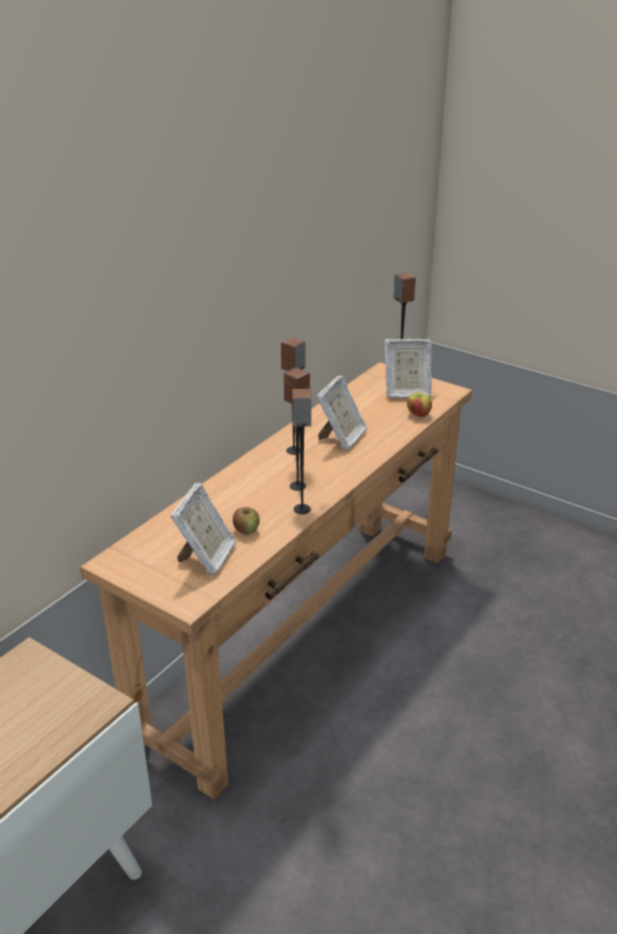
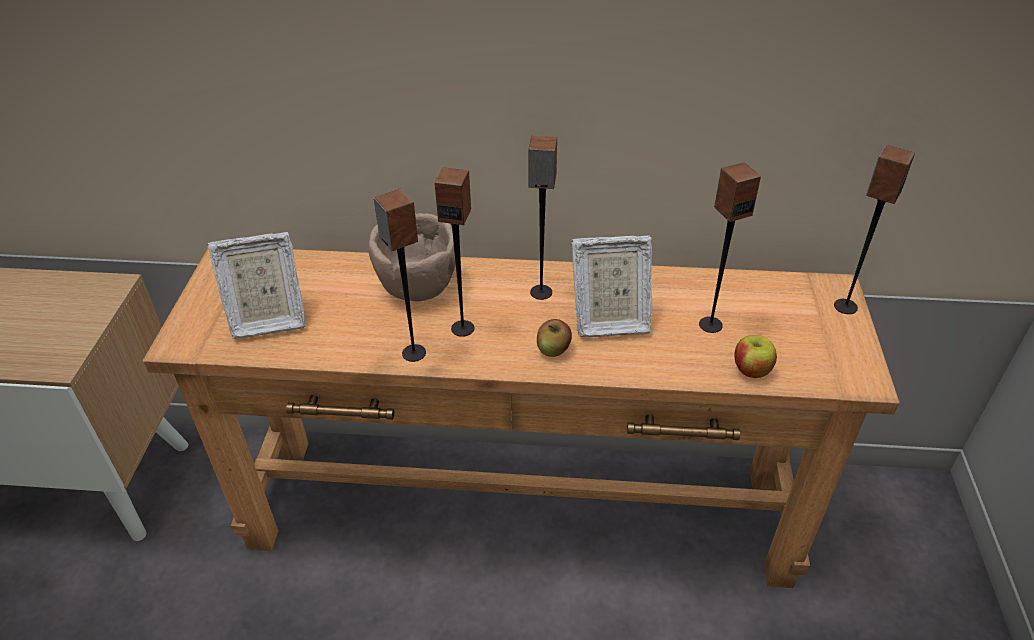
camera: 60 degrees right, 10 degrees up
(239, 490) = (418, 286): none -> brown bowl
(246, 530) = (340, 326): apple -> apple (553, 349)
(375, 412) = (710, 324): none -> speaker
(406, 393) = (799, 334): picture frame -> none

